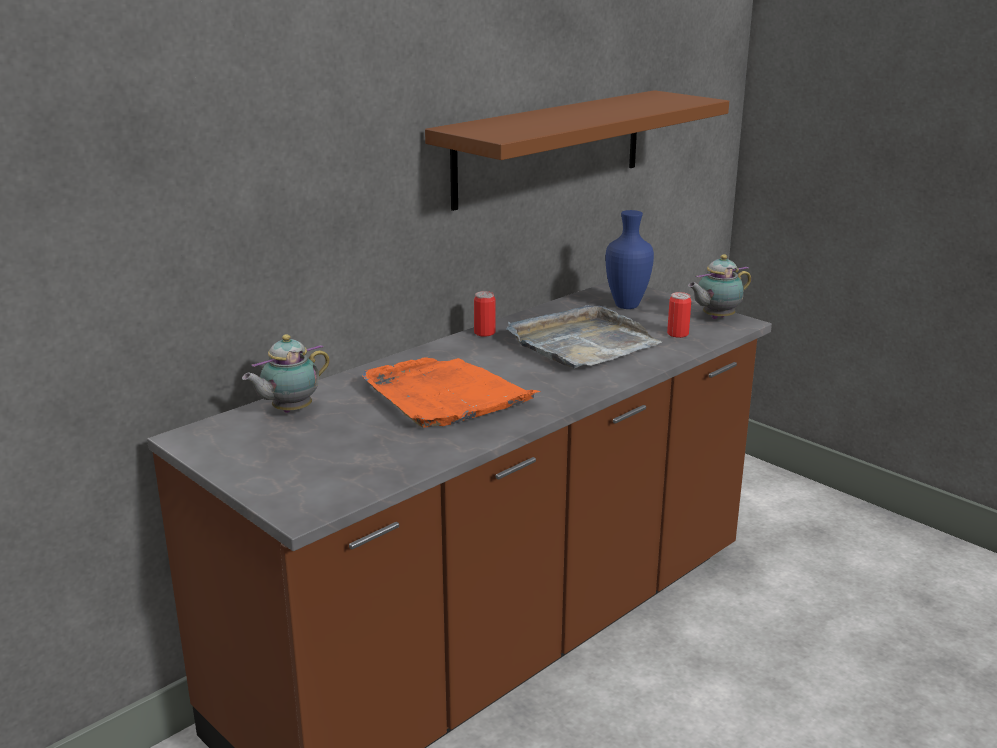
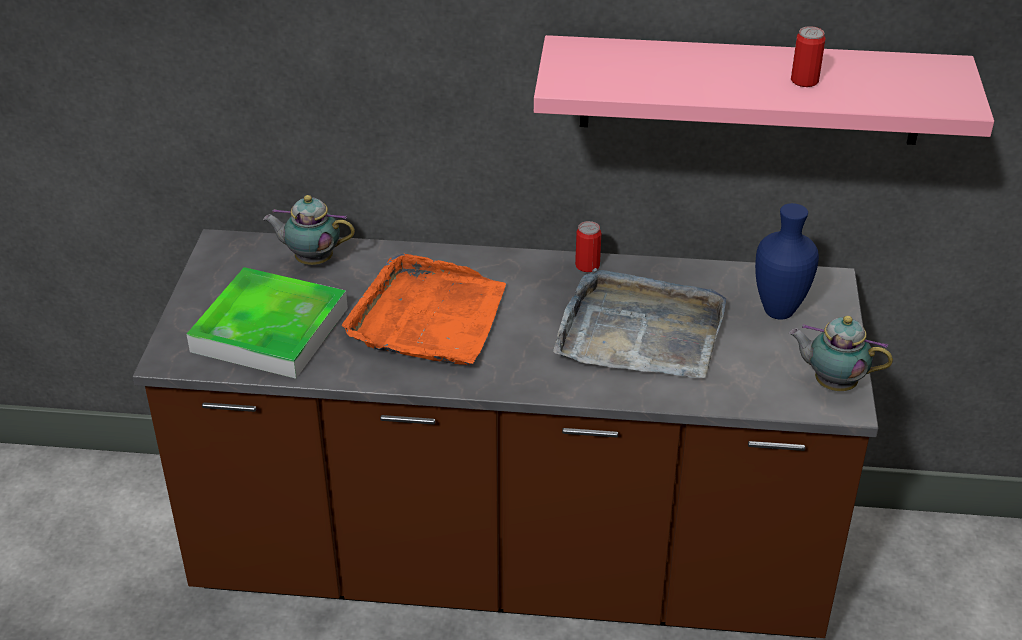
camera: 50 degrees right, 15 degrees up
(347, 456) = (270, 329): none -> tray
(550, 147) = (751, 90): brown shelf -> pink shelf
(678, 334) = (749, 378): can -> can (804, 81)

